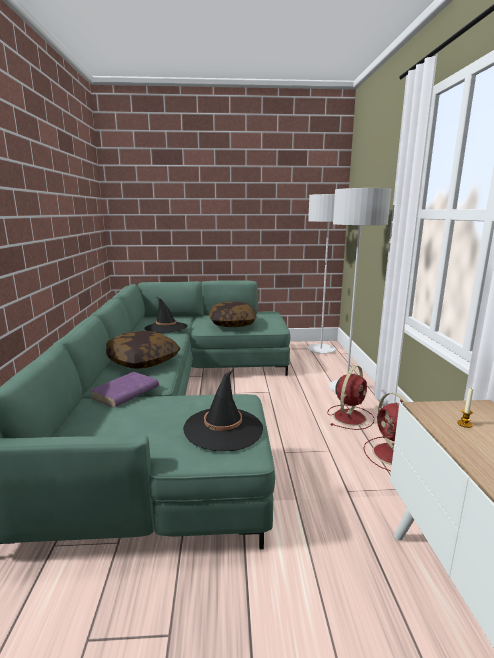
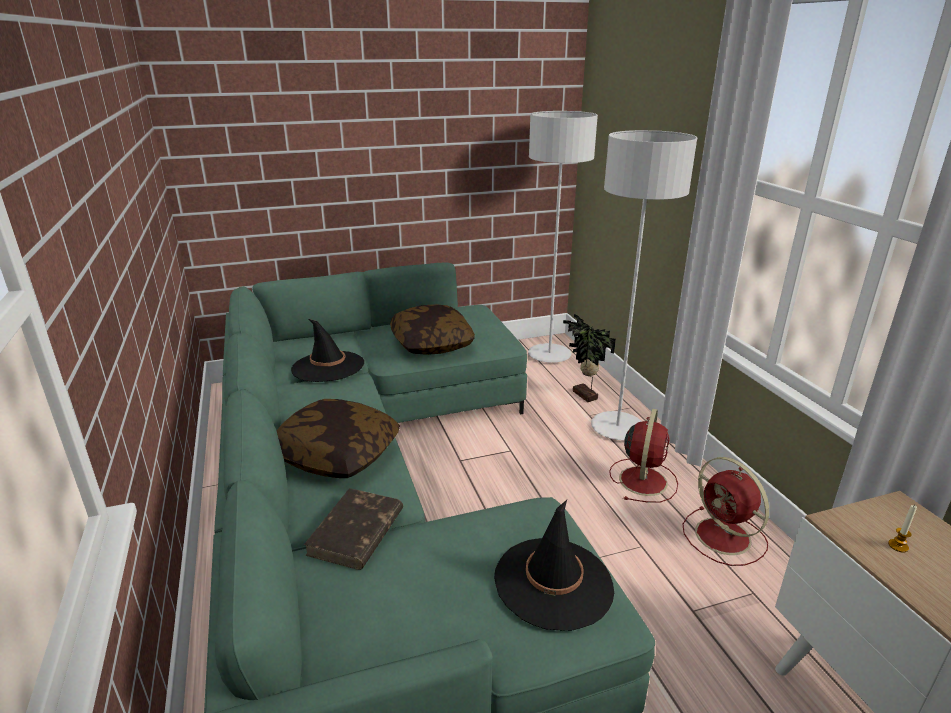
camera: 15 degrees left, 10 degrees up
(125, 392) = (356, 533): purple book -> brown book
(332, 371) = (583, 396): none -> potted plant

